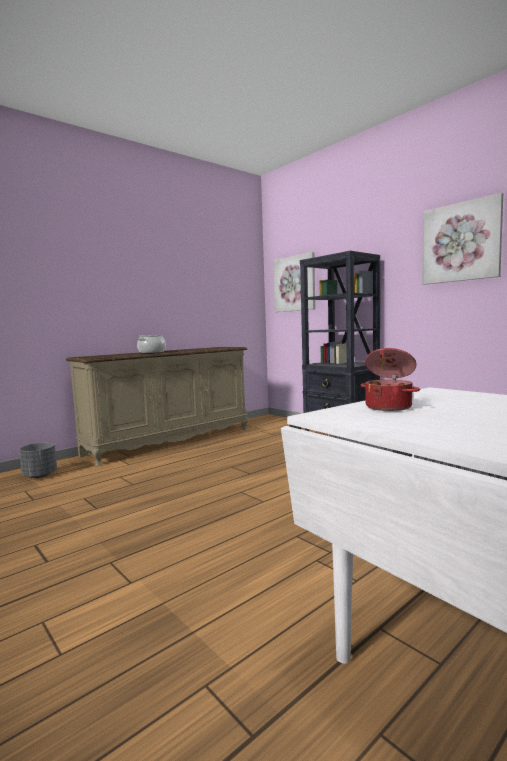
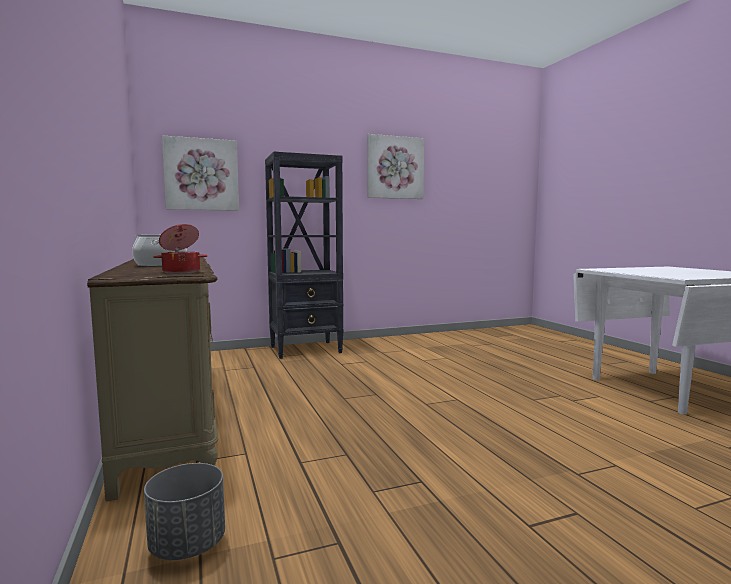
camera: 70 degrees left, 0 degrees up
(389, 407) = (654, 273): cooking pot -> cooking pot (181, 272)

